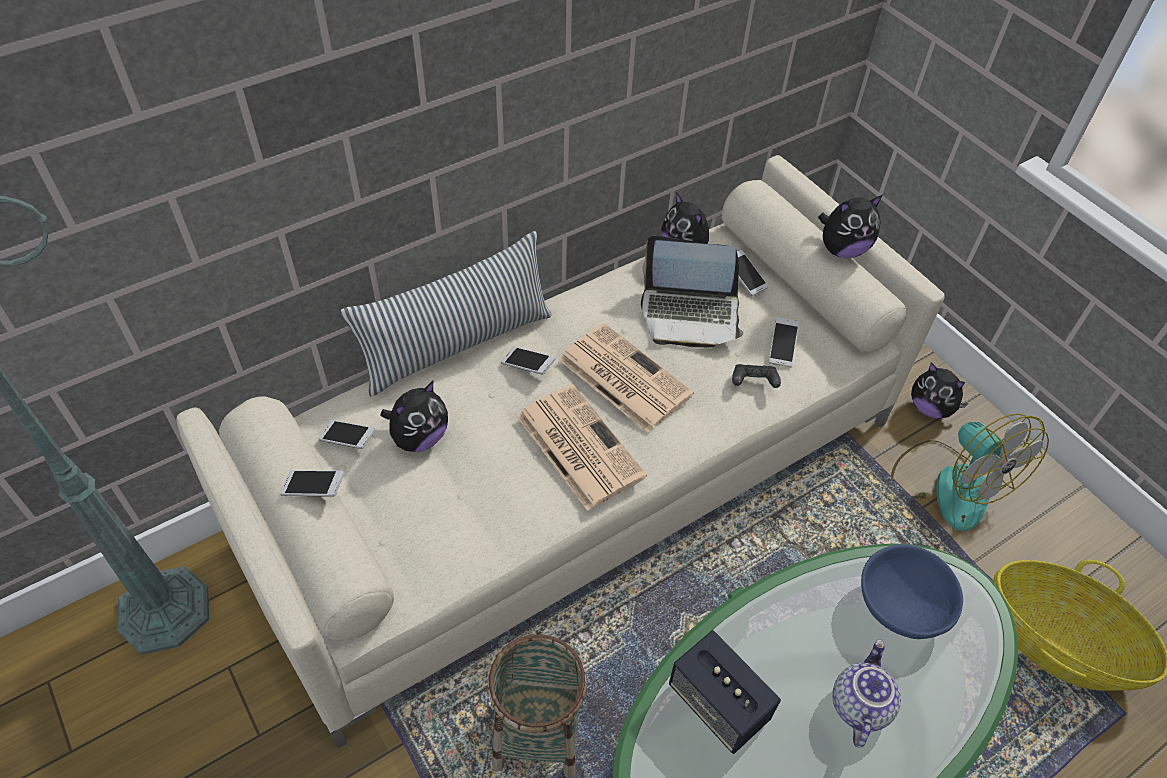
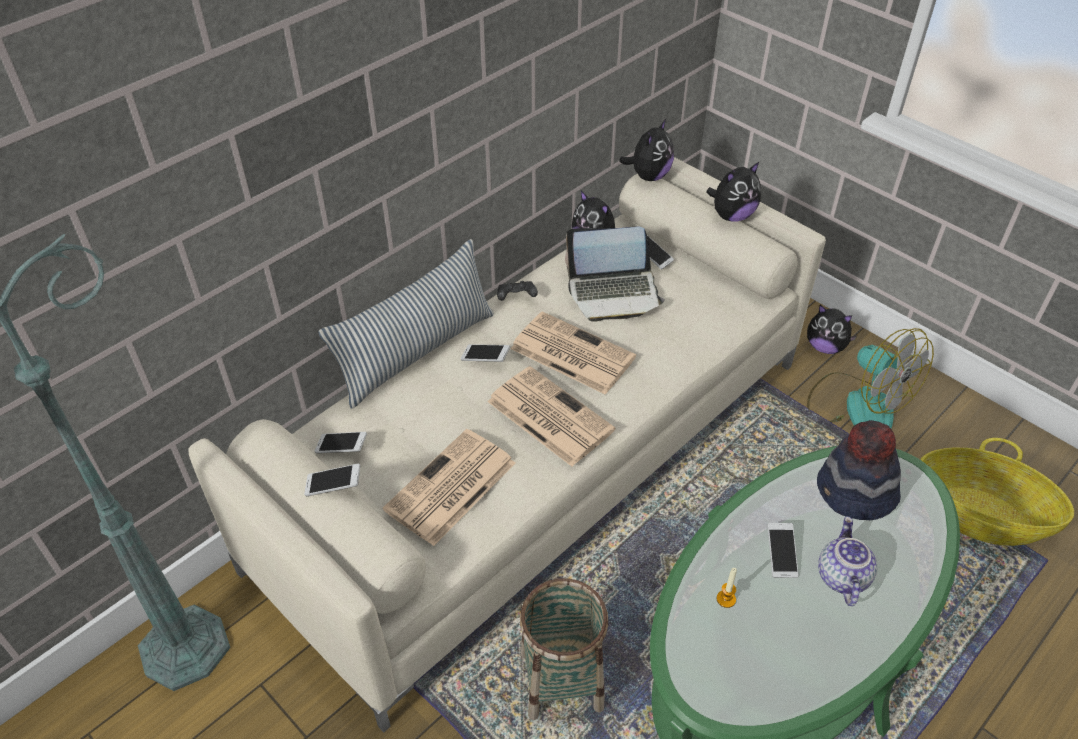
camera: 10 degrees left, 5 degrees down
(419, 438) = (405, 435): plush toy -> plush toy (648, 176)
(448, 509) = (450, 488): none -> newspaper
(718, 703) = (726, 599): speaker -> candle
(753, 382) = (683, 338): black game controller -> black game controller (516, 297)
(782, 347) = (699, 306): phone -> phone (781, 555)
(902, 607) = (855, 493): blue bowl -> hat

